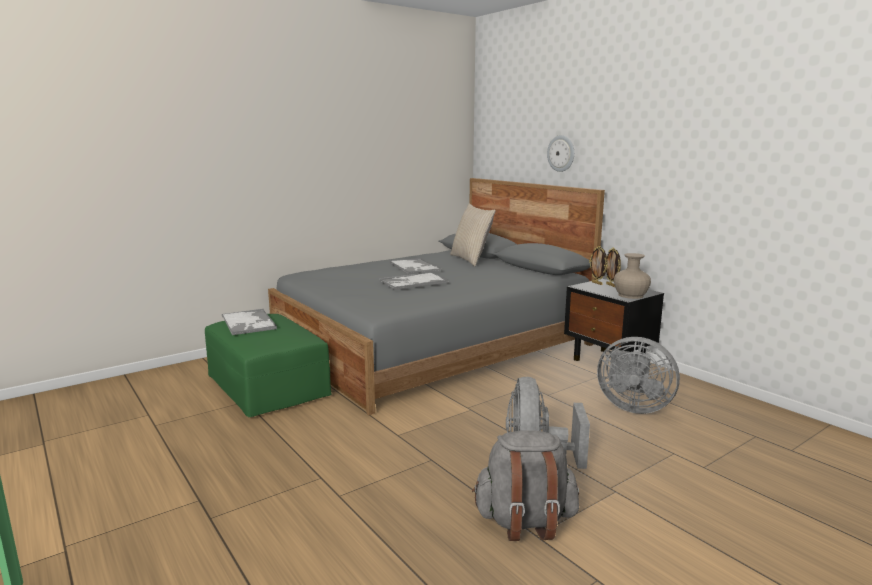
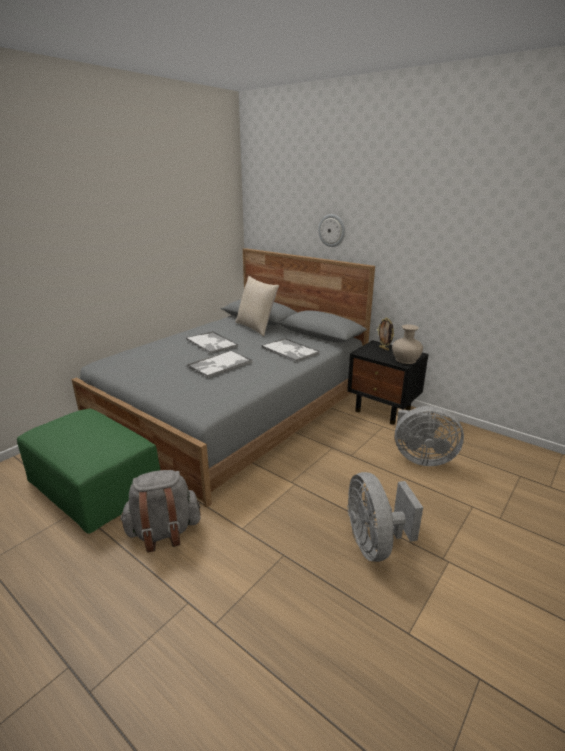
camera: 15 degrees left, 10 degrees up
(249, 323) = (66, 430): tray -> tray (290, 351)
(525, 522) = (393, 618): grey backpack -> grey backpack (163, 532)
(597, 283) = (372, 347): picture frame -> none

